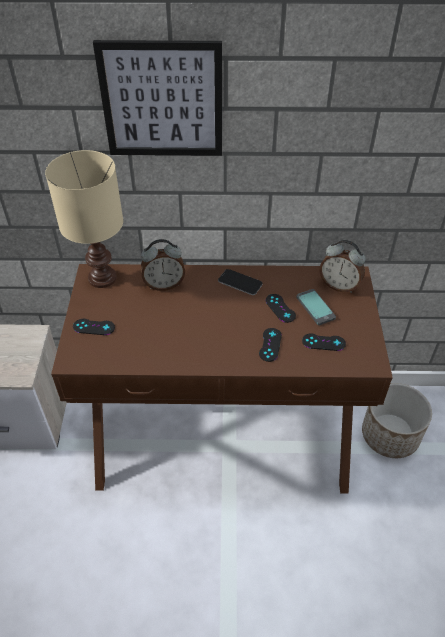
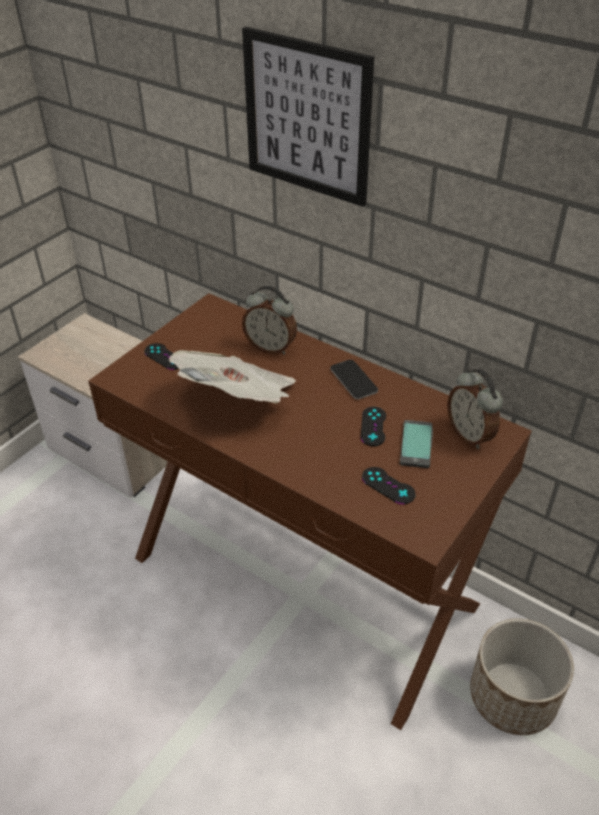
camera: 35 degrees right, 5 degrees down
(101, 278) = (215, 315): beige table lamp -> none
(178, 333) = (239, 400): none -> newspaper
(270, 344) = (324, 458): black game controller -> none

